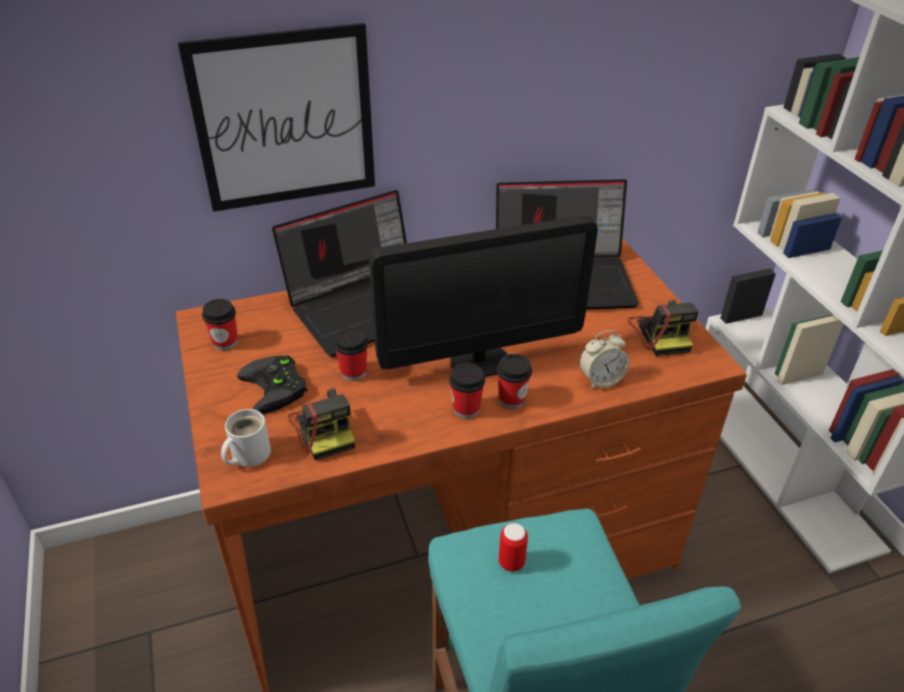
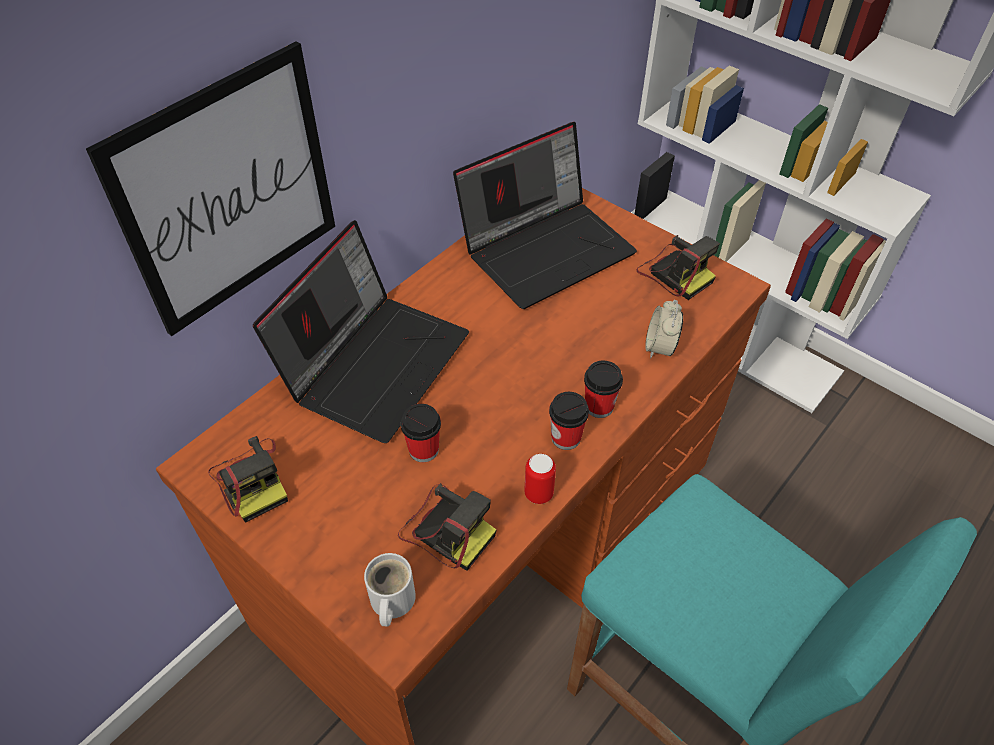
camera: 30 degrees left, 10 degrees up
(225, 342) = (252, 480): cup -> camera
(277, 388) = (357, 507): black game controller -> none
(479, 360) = (536, 377): monitor -> none
(511, 562) = (676, 565): can -> can (538, 494)
(601, 380) = (660, 347): alarm clock -> alarm clock turned 150 degrees clockwise

